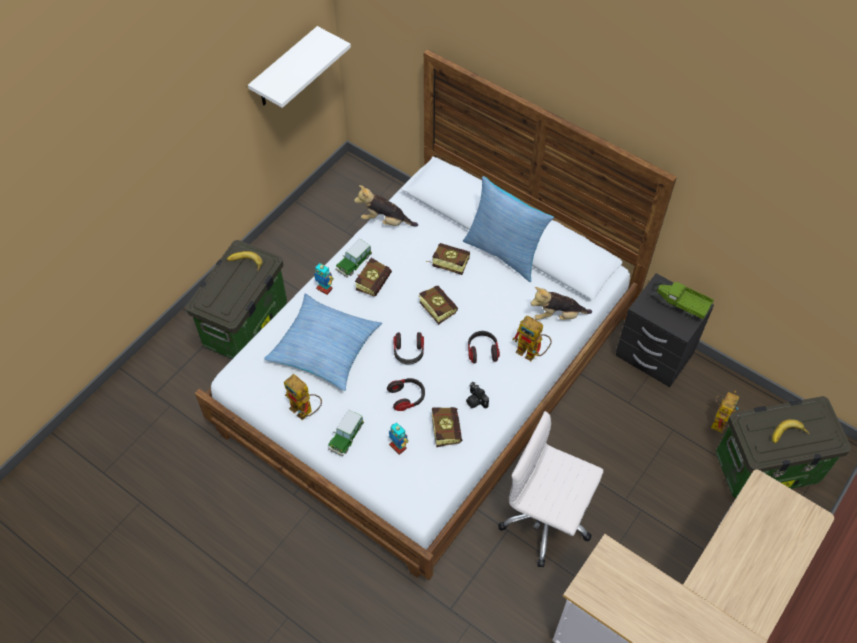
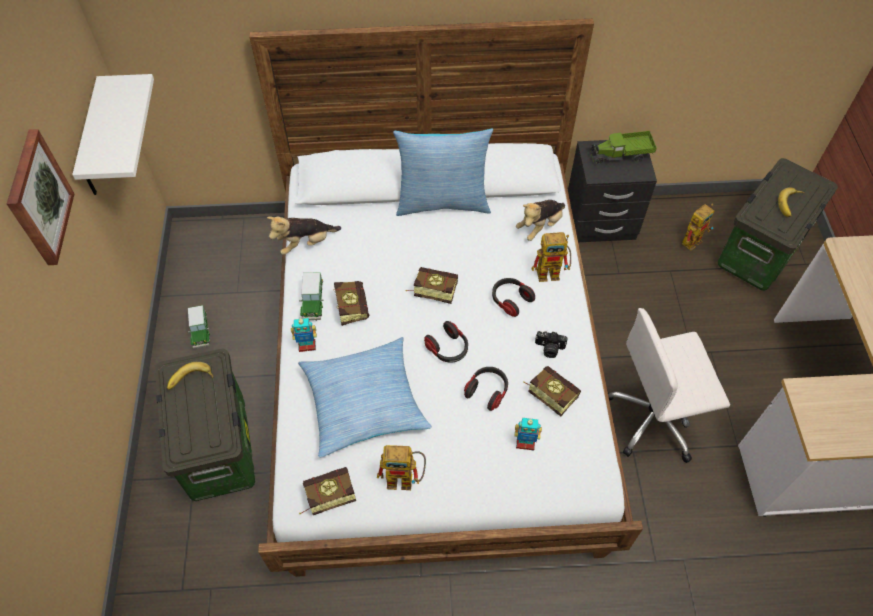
camera: 40 degrees left, 0 degrees up
(204, 89) = (38, 198): none -> picture
(346, 437) = (469, 472): toy car -> toy car (200, 331)
(447, 263) = (401, 244): book -> book (325, 497)
(719, 419) = (693, 239): toy robot -> toy robot turned 60 degrees clockwise

